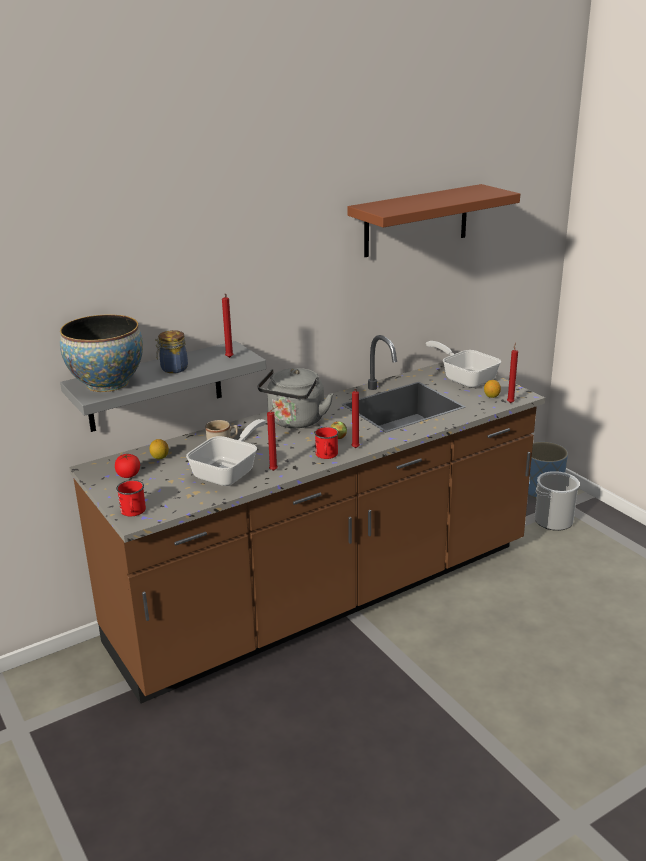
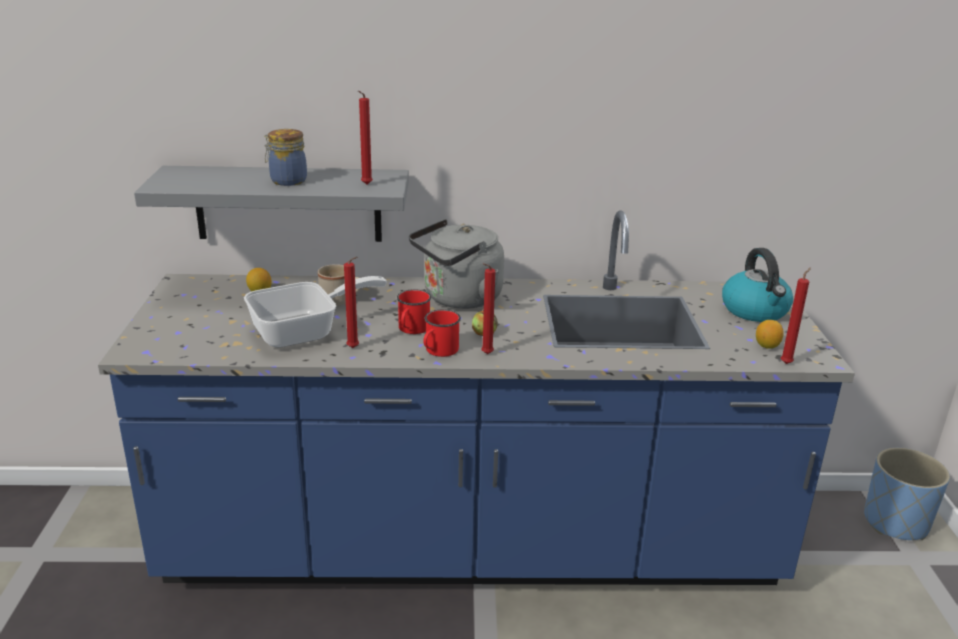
camera: 30 degrees right, 0 degrees up
(107, 384) = (196, 178): bowl -> none
(128, 475) = (203, 300): tomato -> none
(133, 512) = (145, 342): red mug -> red mug (412, 329)
(326, 597) = (472, 548): brown counter -> blue counter
(416, 220) = (729, 53): brown shelf -> none
(465, 378) = (755, 311): frying pan -> kettle
(553, 521) = (879, 575): bucket -> none

